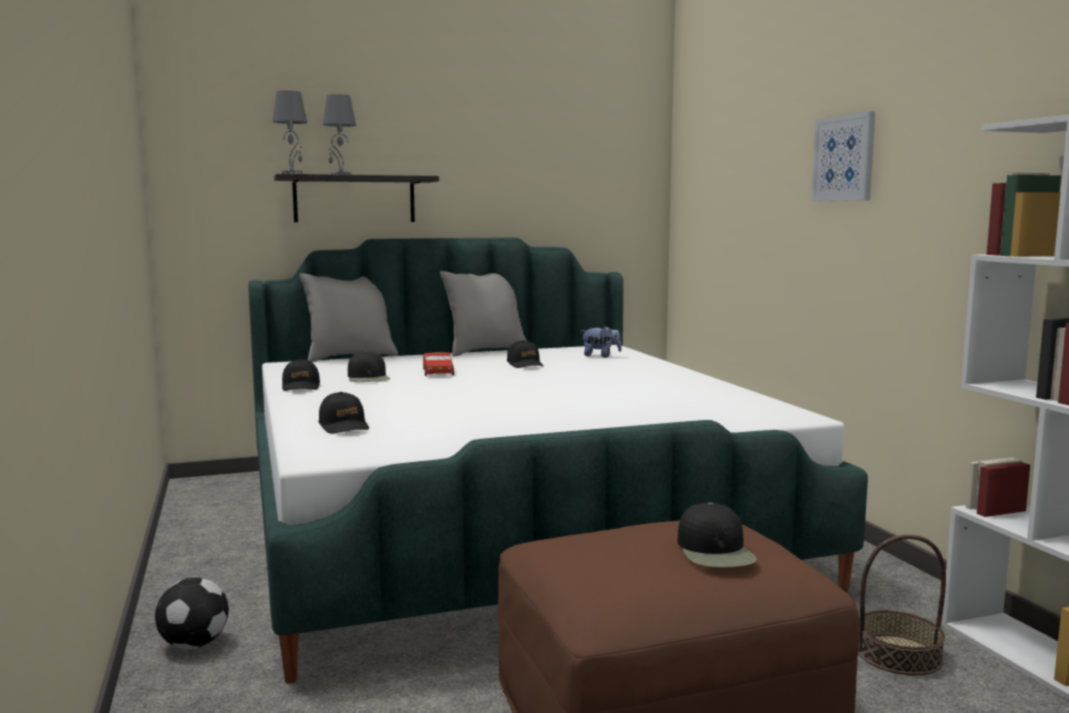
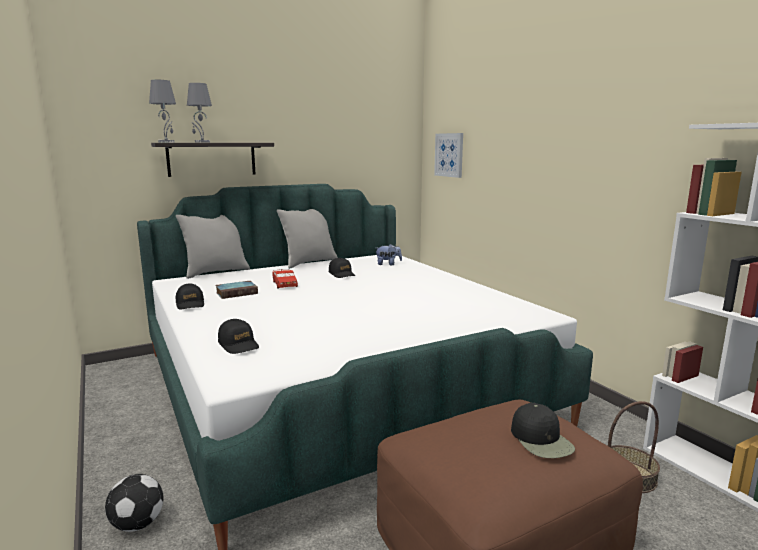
camera: 10 degrees left, 5 degrees up
(368, 378) = (237, 292): black cap -> book
(844, 158) = (559, 136): picture -> picture (449, 155)

